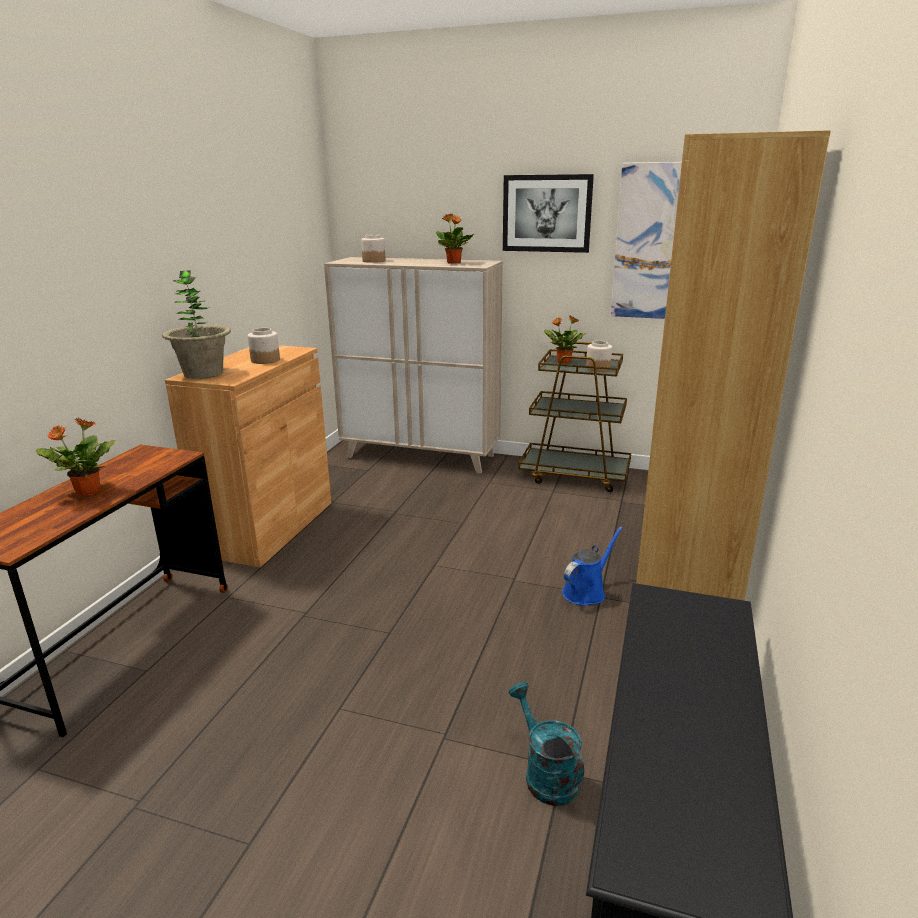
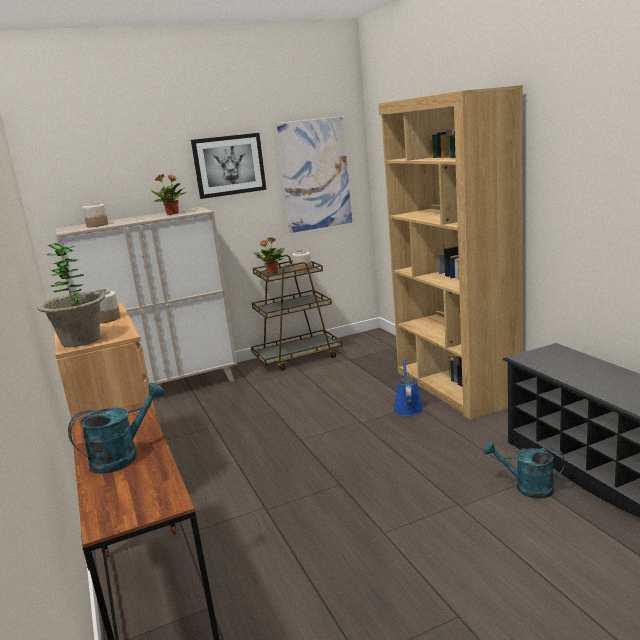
camera: 40 degrees left, 5 degrees down
(87, 492) = (122, 456): potted plant -> turquoise watering can

